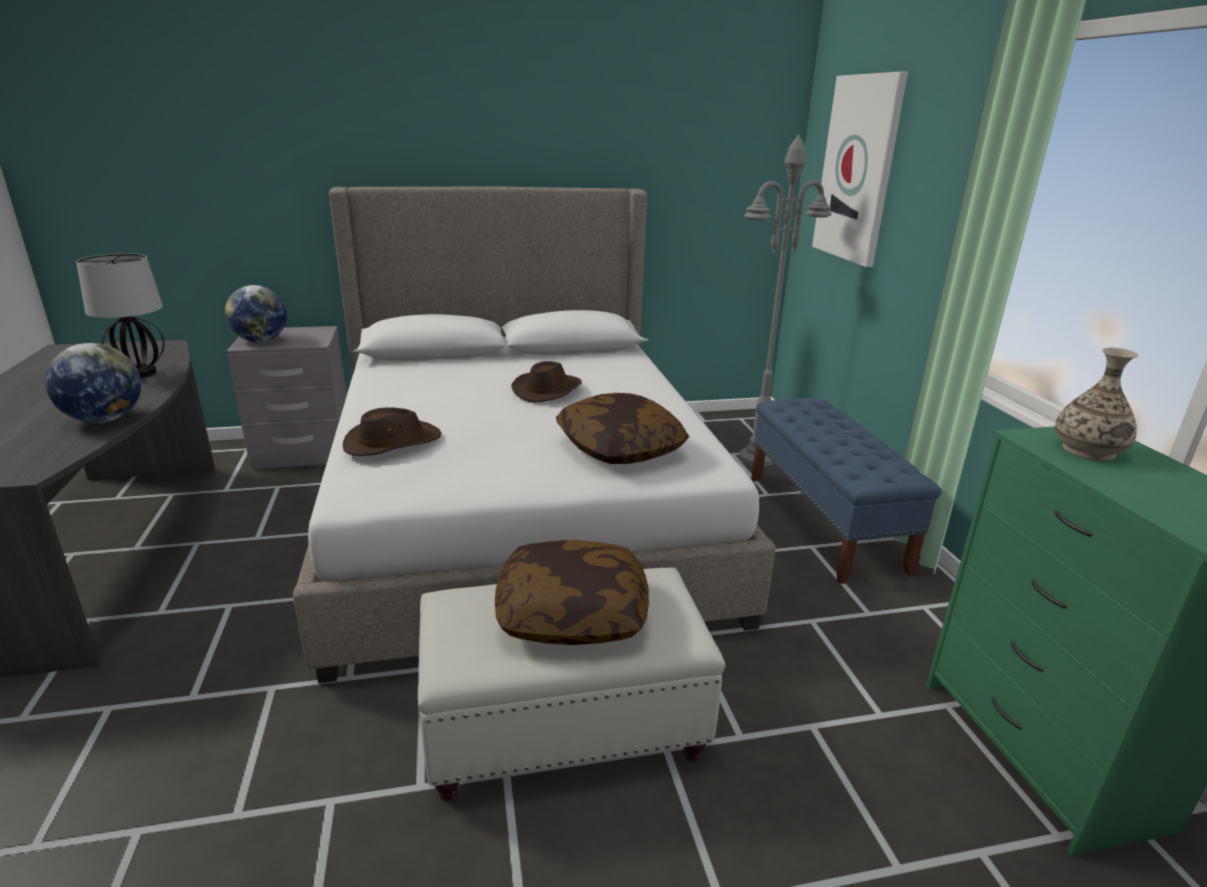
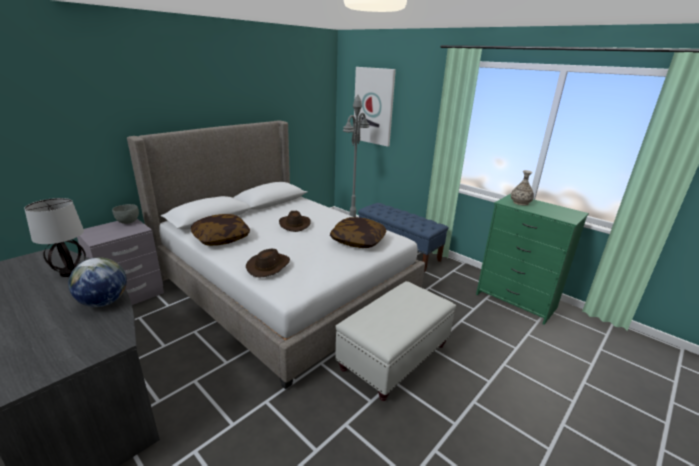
camera: 35 degrees left, 0 degrees up
(261, 341) = (102, 235): globe -> none
(317, 331) = (128, 222): none -> grey bowl
(572, 613) = (399, 308): pillow -> pillow (221, 238)

